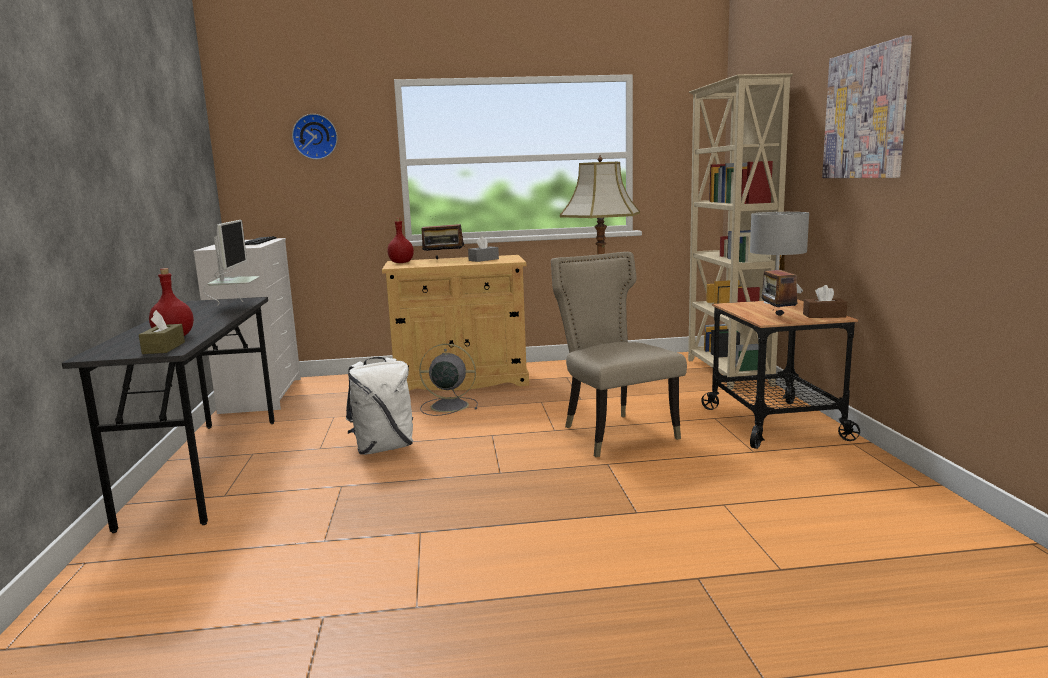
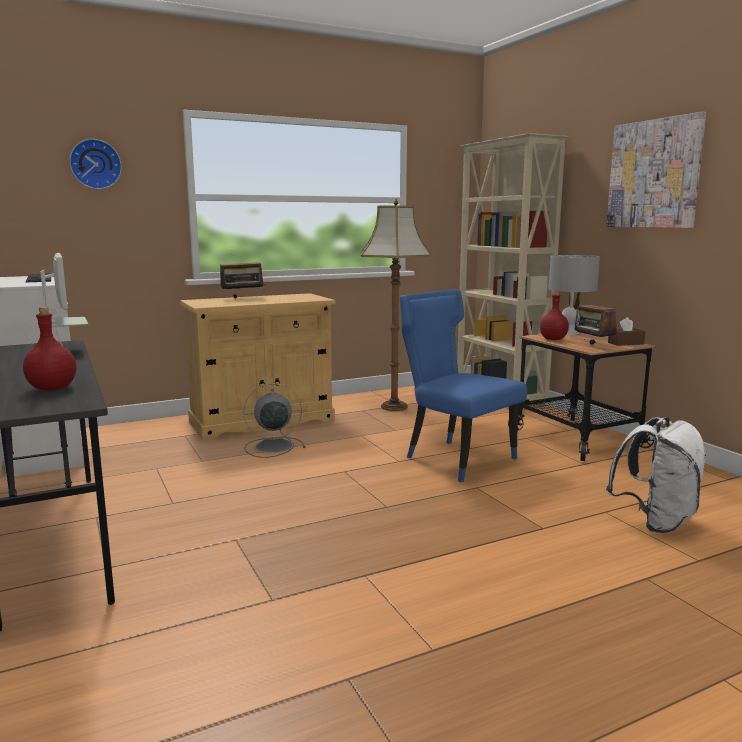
camera: 20 degrees left, 0 degrees up
(164, 348) = (64, 401): brown tissue box -> none
(383, 448) = (244, 495): white backpack -> white backpack (655, 522)
(401, 263) = (202, 301): red bottle -> red bottle (553, 339)
(483, 260) = (287, 298): grey tissue box -> none
(614, 432) = (455, 458): beige chair -> blue chair

